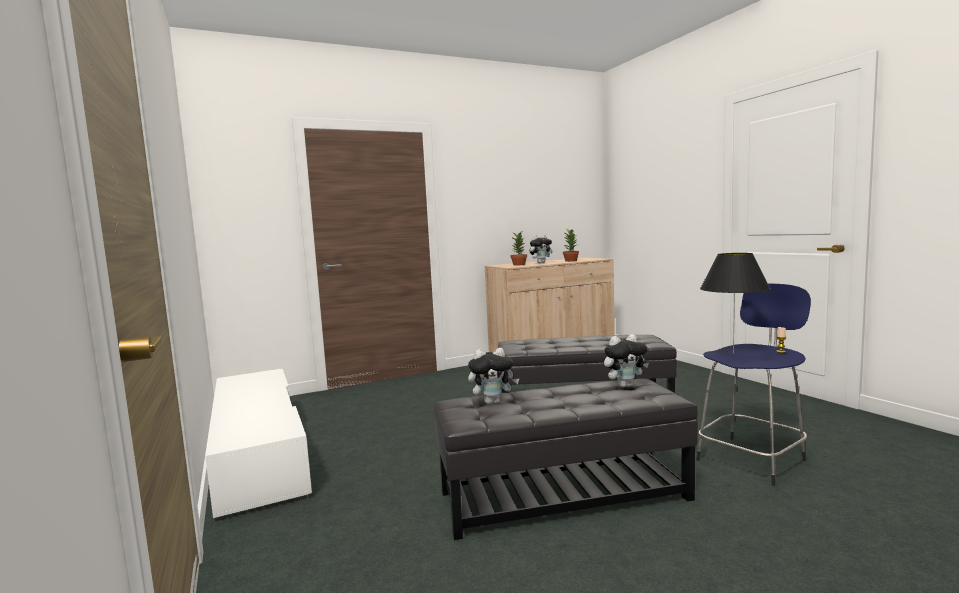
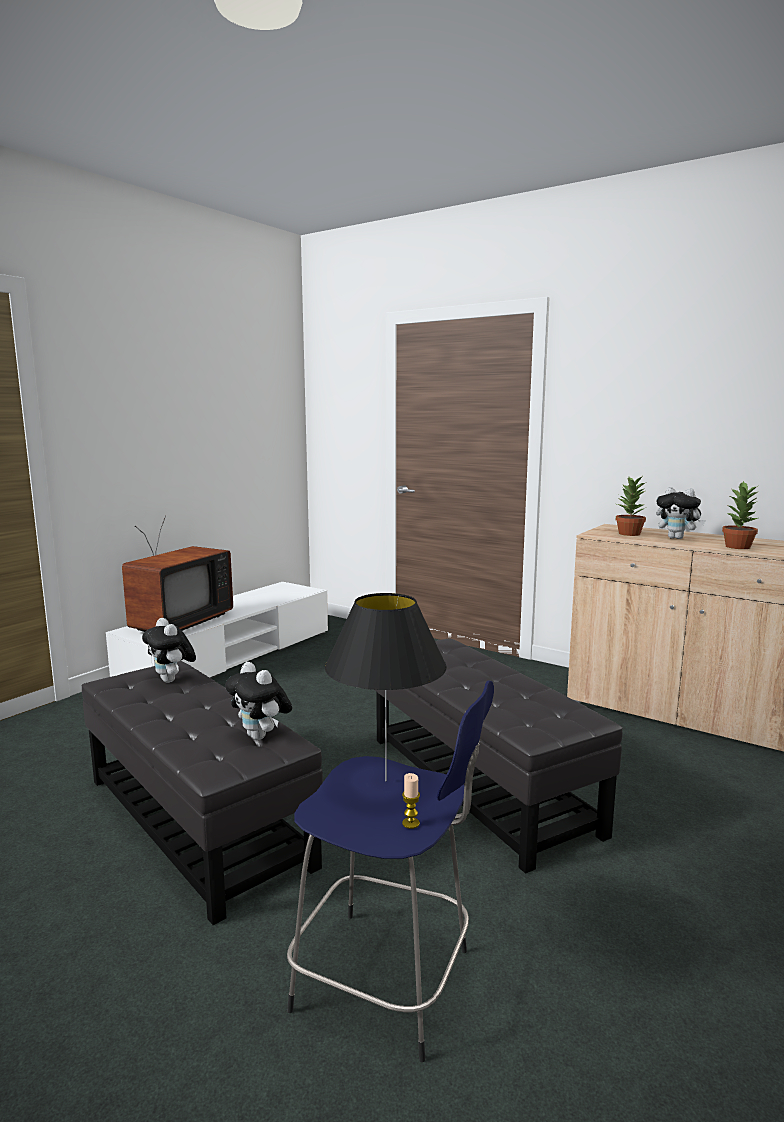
camera: 60 degrees right, 5 degrees up
(251, 422) = (176, 623): none -> television

